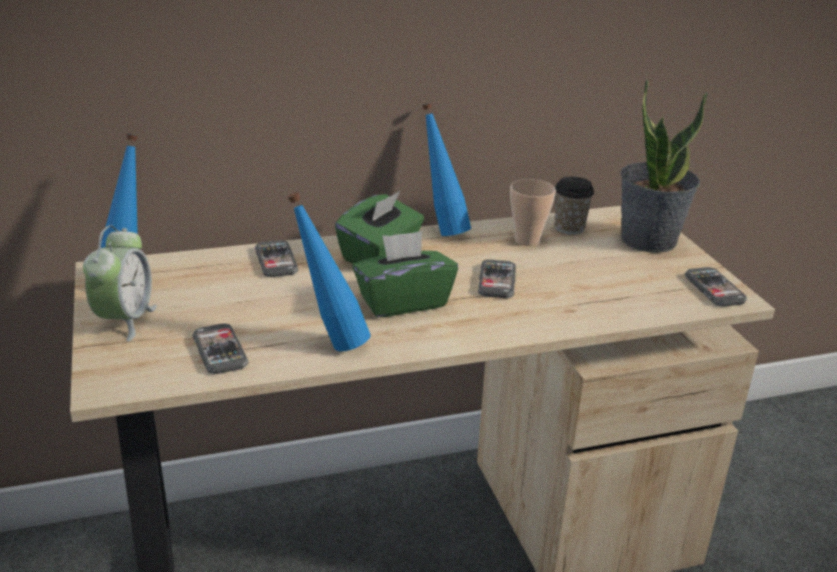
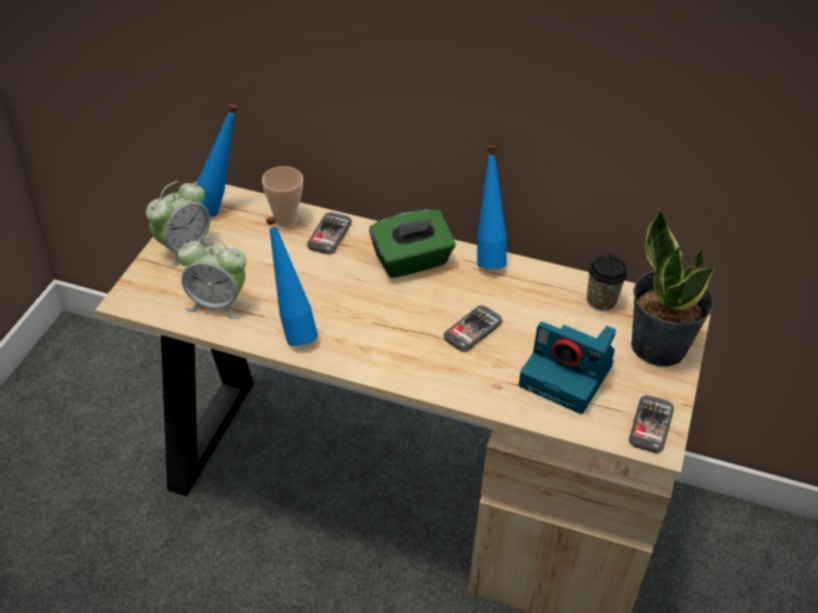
camera: 35 degrees right, 15 degrees up
(220, 351) = (217, 303): phone -> alarm clock
(403, 302) = (379, 317): green tissue box -> none
(527, 240) = (547, 298): cup -> cup (285, 219)
(613, 282) = (568, 376): none -> camera

